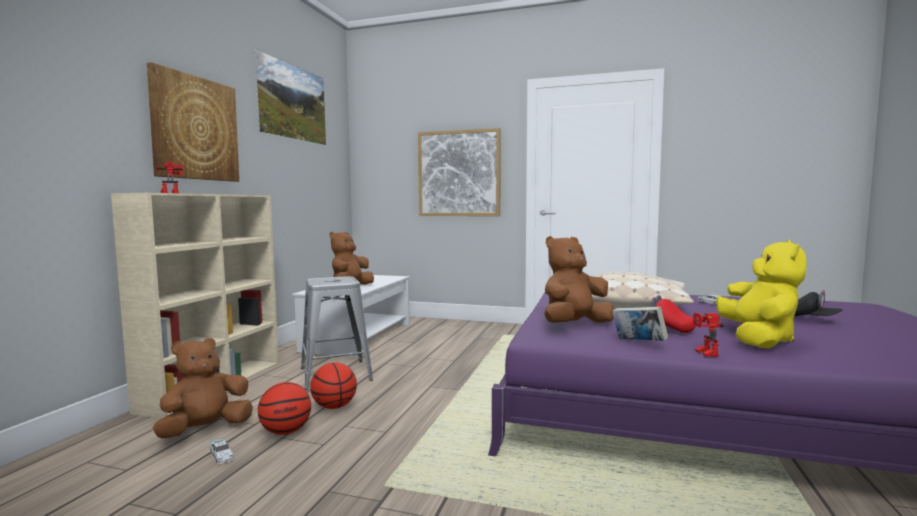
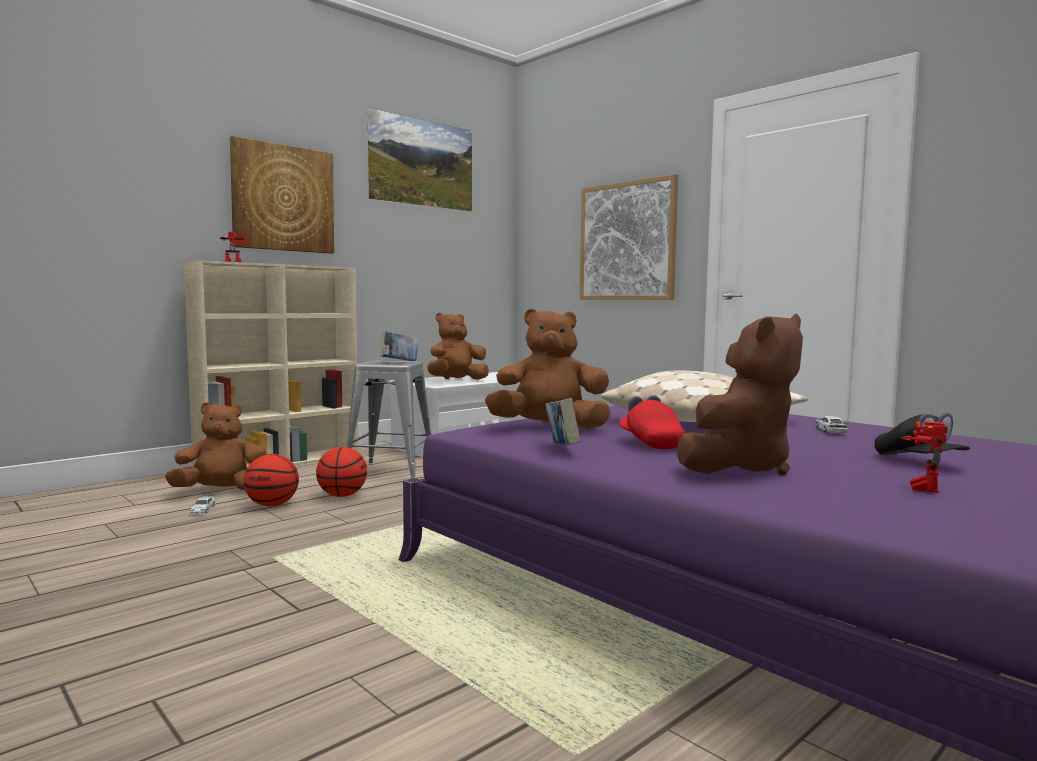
camera: 30 degrees right, 0 degrees up
(338, 278) = (399, 362): none -> book
(703, 353) = (606, 465): toy robot -> toy robot (918, 486)
(758, 340) = (738, 467): yellow plush toy -> brown plush toy

